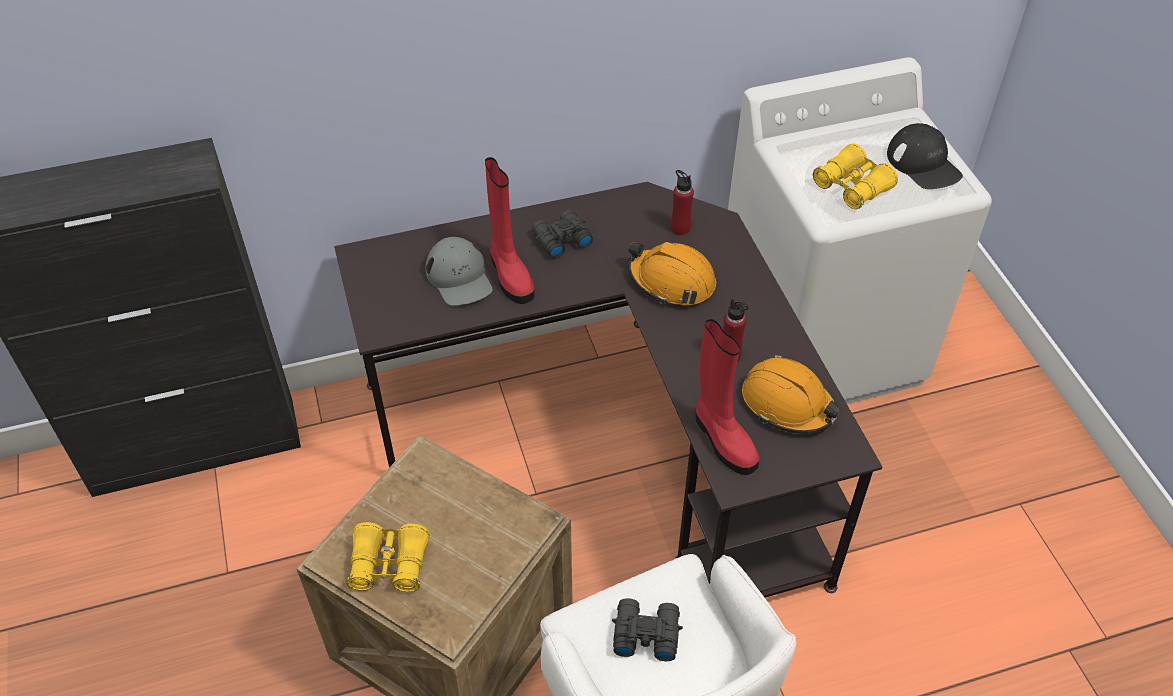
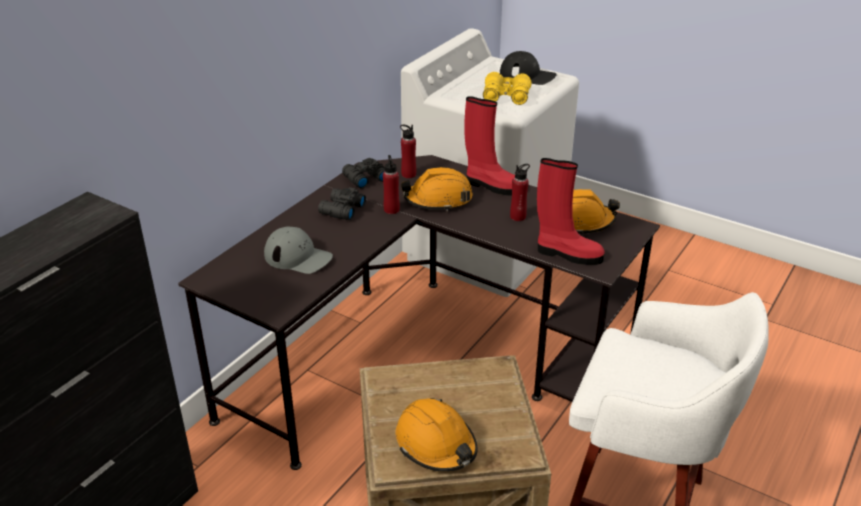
camera: 40 degrees left, 15 degrees down
(389, 564) = (436, 444): yellow binoculars -> orange hard hat
(509, 275) = (331, 241): red boot -> red boot (492, 186)
(609, 268) = (391, 210): none -> red bottle
(644, 633) = (641, 373): black binoculars -> black binoculars (364, 178)

